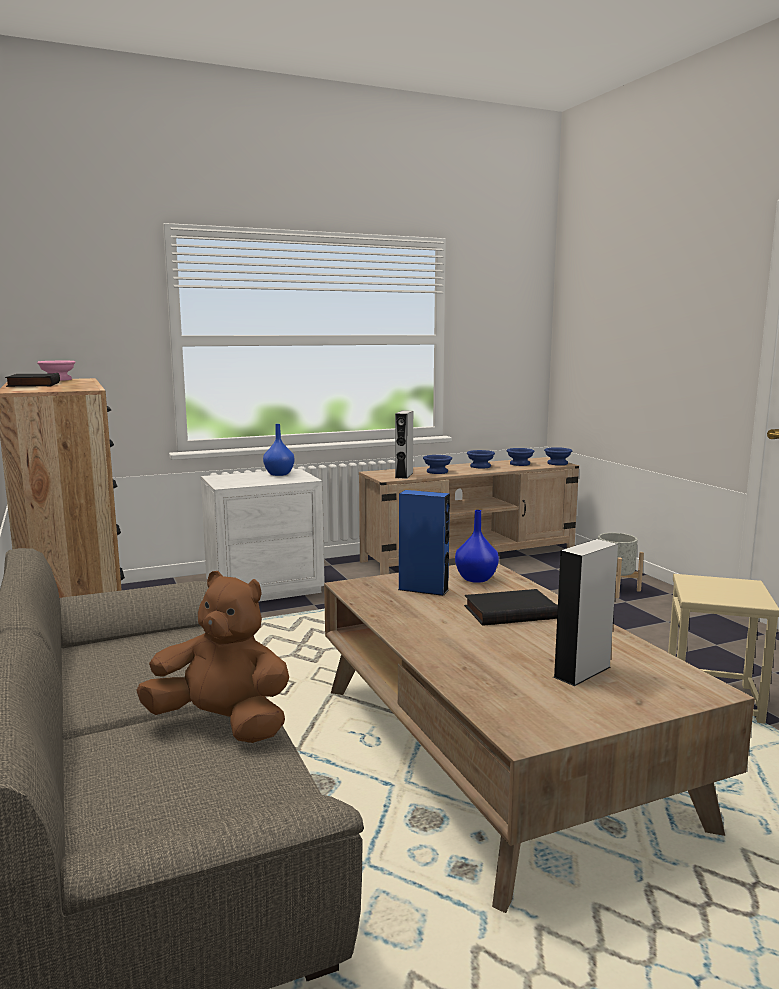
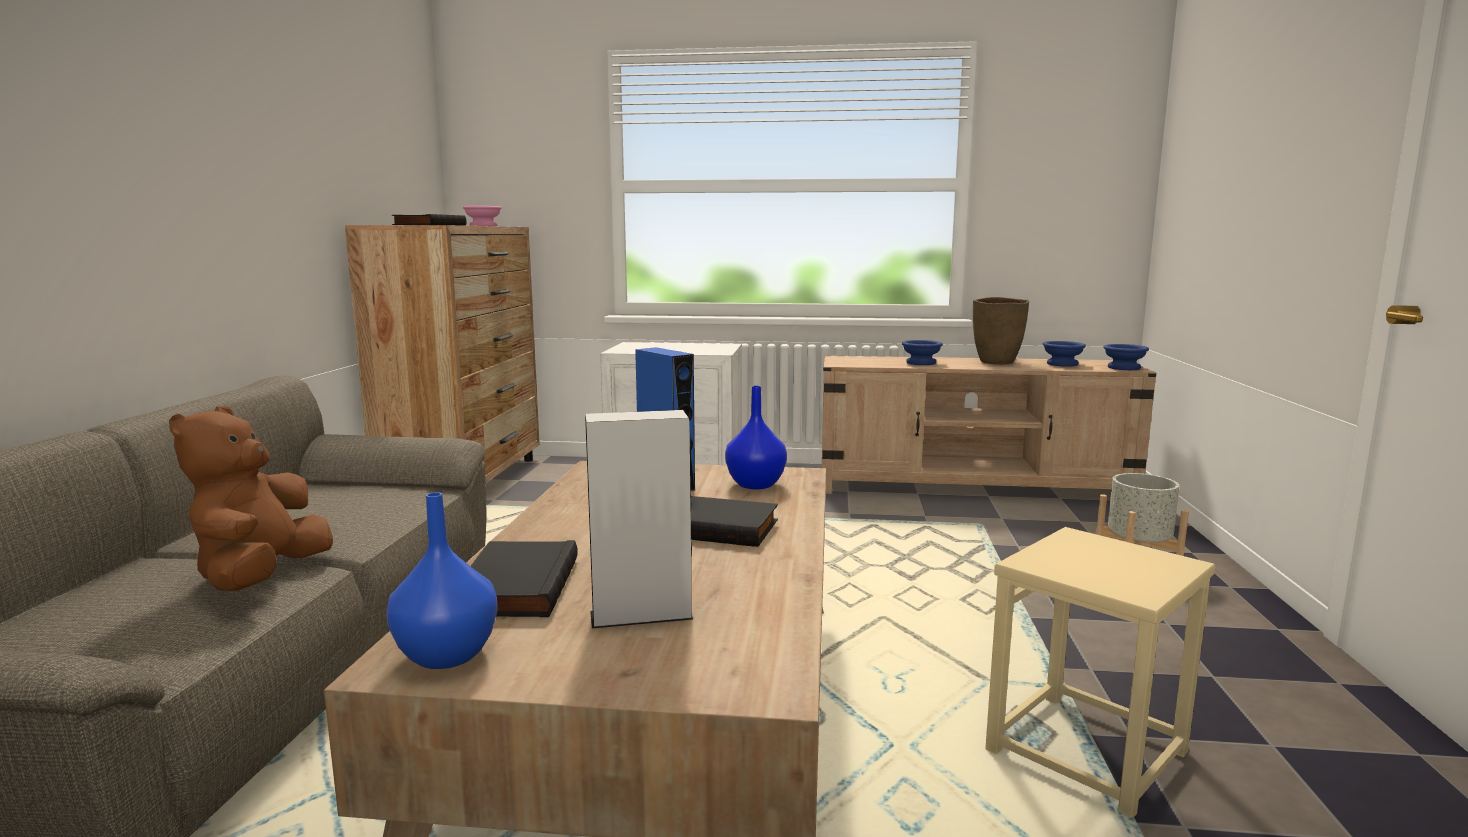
camera: 30 degrees right, 0 degrees up
(222, 724) = (262, 578): brown plush toy -> brown plush toy turned 135 degrees counterclockwise
(279, 474) = (702, 346): blue vase -> blue vase (445, 656)
(404, 475) = (868, 363): grey speaker -> none
(480, 466) = (997, 362): blue bowl -> brown vase
(481, 675) = (514, 586): none -> black book

